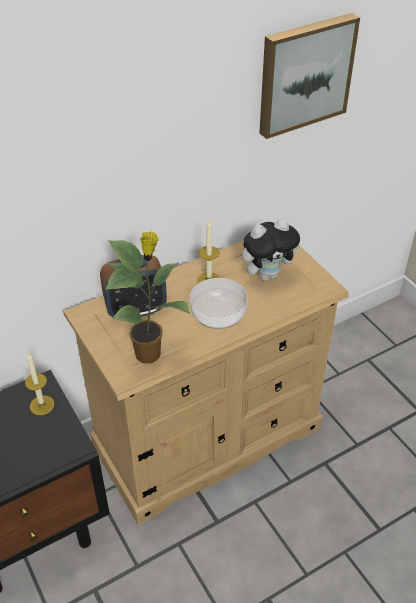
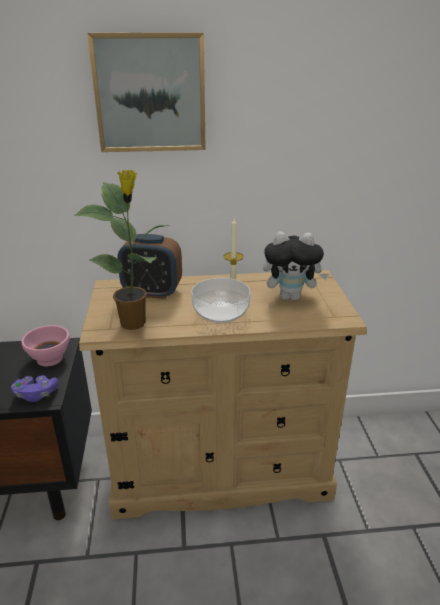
camera: 25 degrees right, 15 degrees down
(42, 405) = (50, 358): candle -> pink bowl
(63, 449) = (36, 395): none -> purple game controller
(304, 74) = (366, 106): picture -> picture (150, 93)

